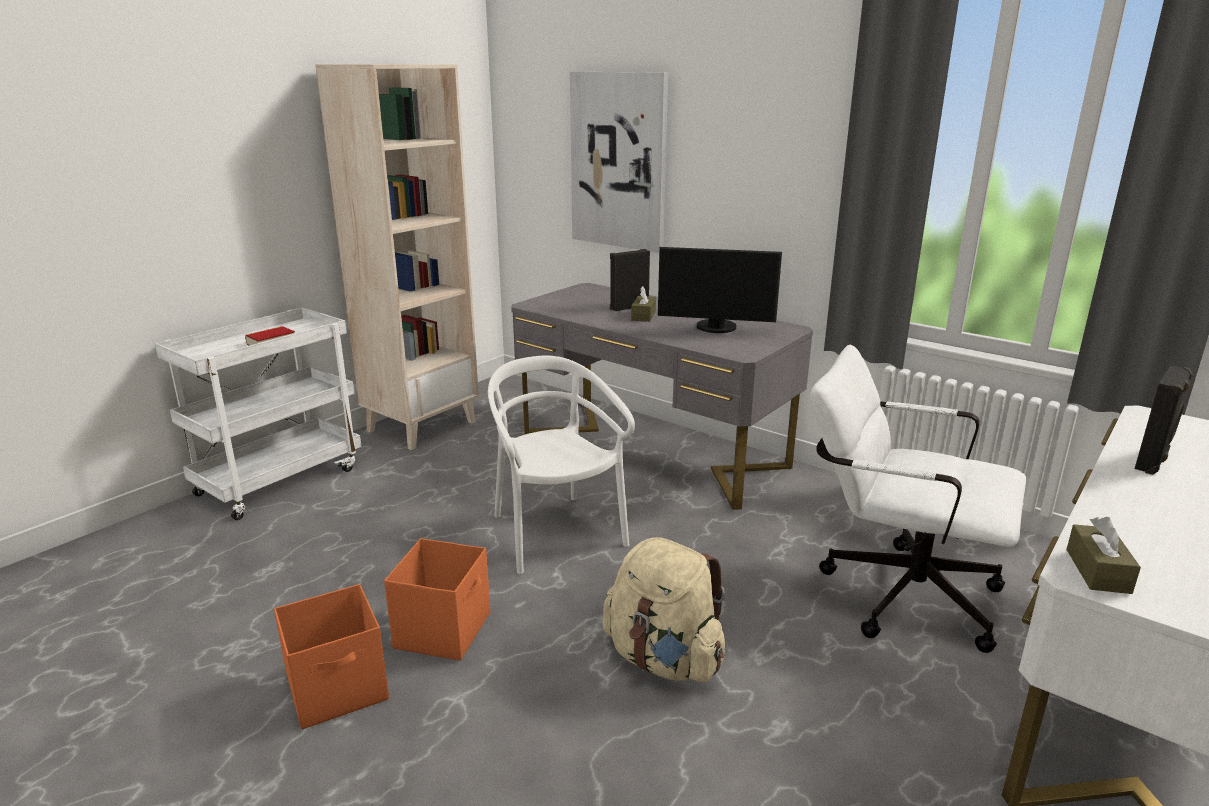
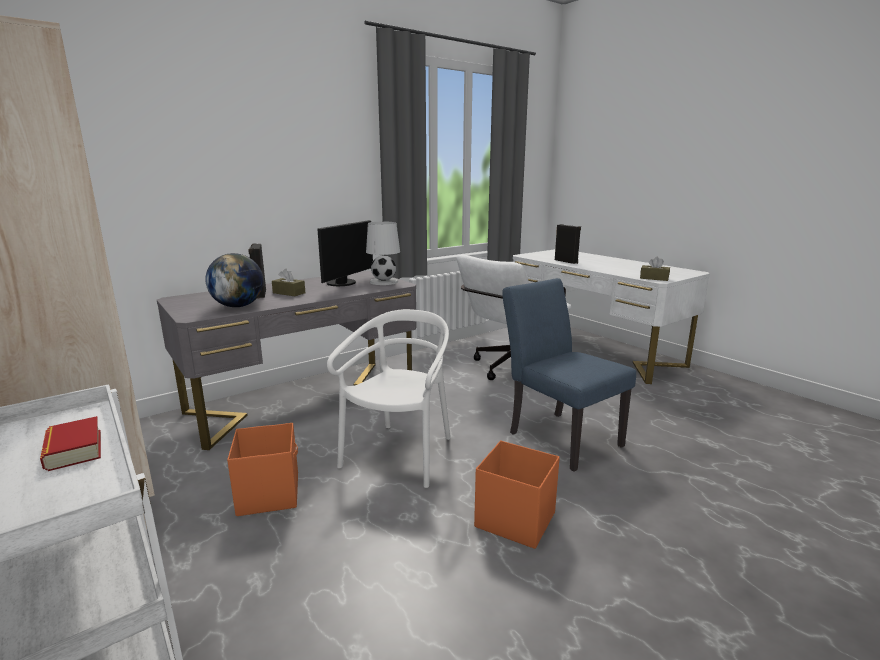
camera: 75 degrees left, 5 degrees down
(339, 689) = (586, 584): orange storage box -> orange storage box (269, 493)
(555, 533) = (400, 454): white chair -> white chair turned 120 degrees clockwise
(575, 310) = (238, 306): none -> globe
(619, 161) = (175, 176): picture -> none
(664, 659) = (558, 436): beige backpack -> blue chair
(748, 344) = (384, 281): none -> white table lamp

